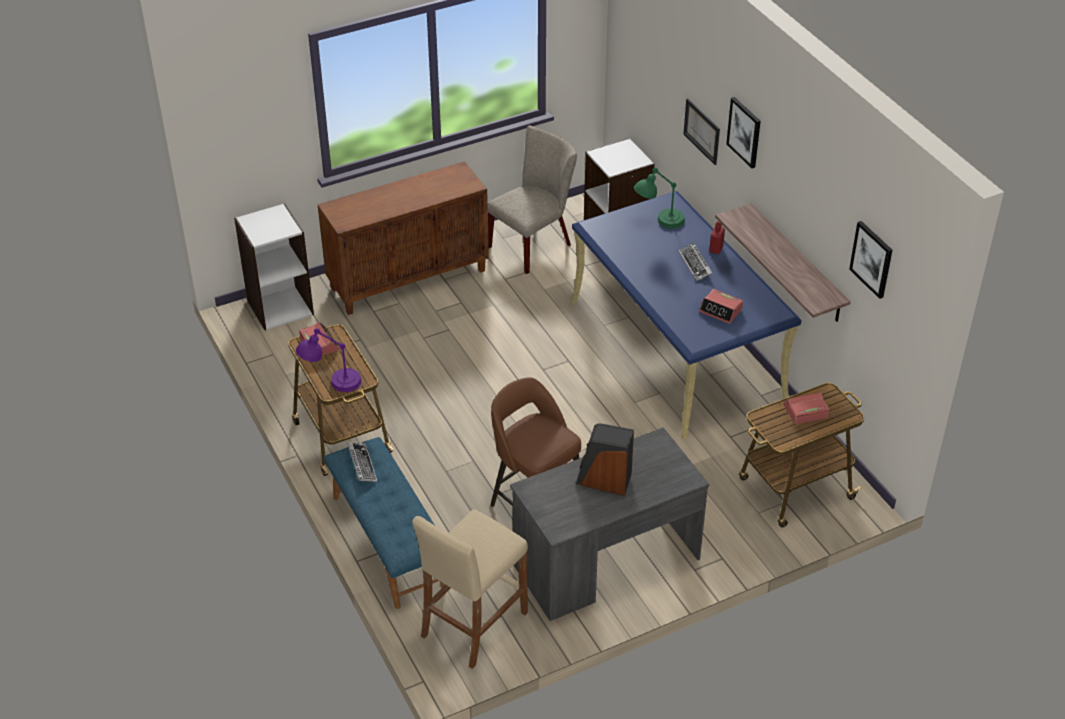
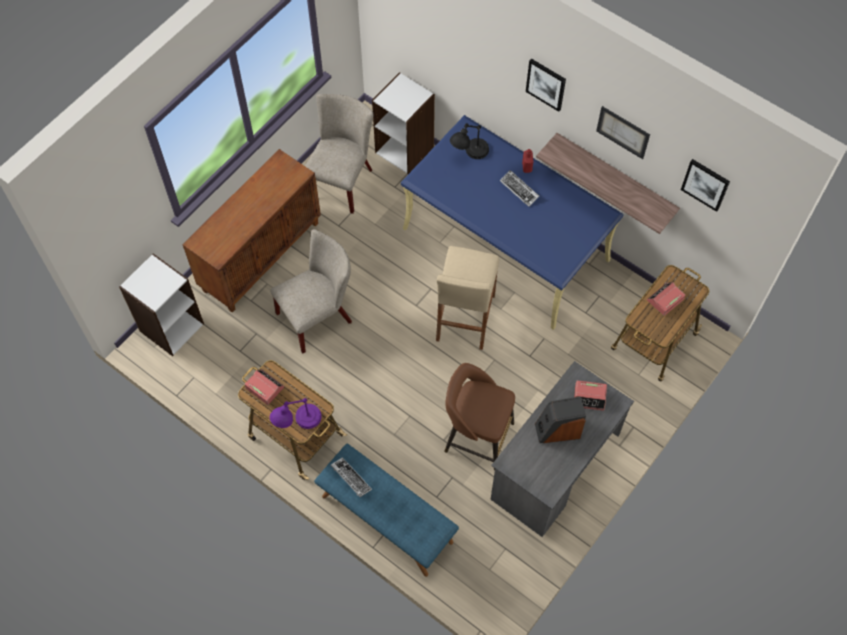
camera: 25 degrees left, 20 degrees up
(434, 345) = (318, 316): none -> beige chair
(473, 624) = (489, 564): beige stool -> beige stool (465, 318)
(659, 222) = (469, 156): green table lamp -> black table lamp
(702, 131) = (491, 77): picture -> picture (623, 132)
(721, 310) = (562, 229): alarm clock -> alarm clock (589, 397)

